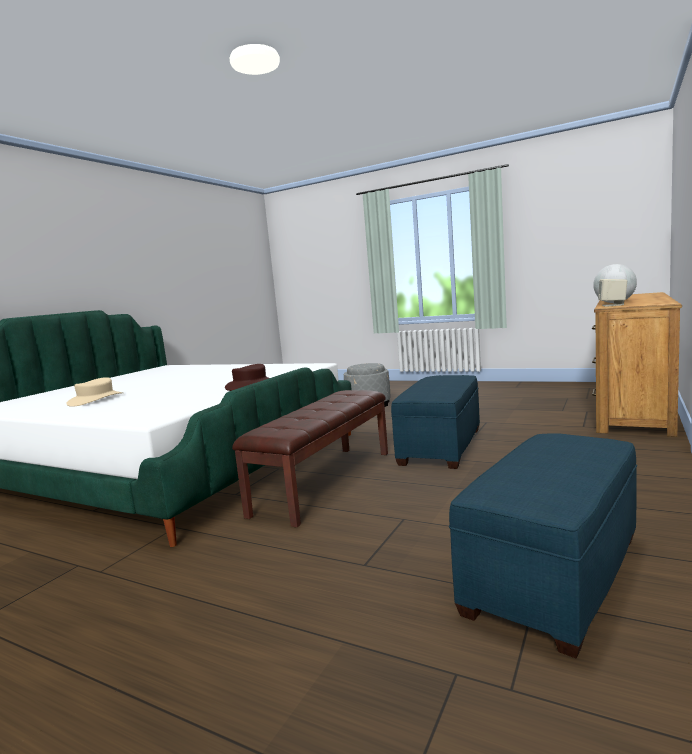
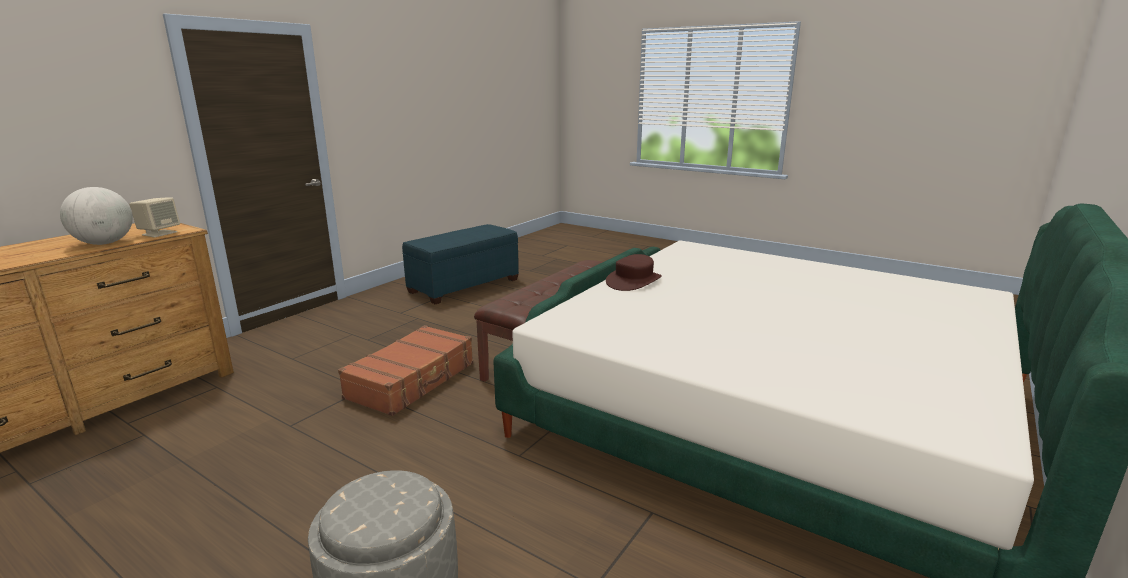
camera: 175 degrees left, 10 degrees up
(96, 399) = (820, 285): beige hat -> none
(441, 446) = (412, 381): blue ottoman -> brown suitcase

